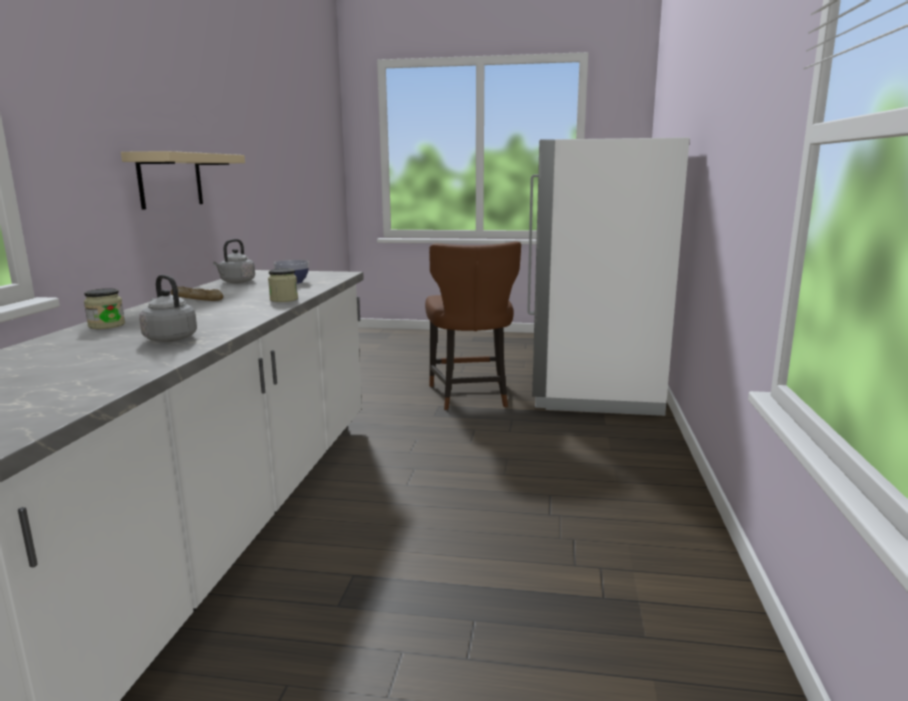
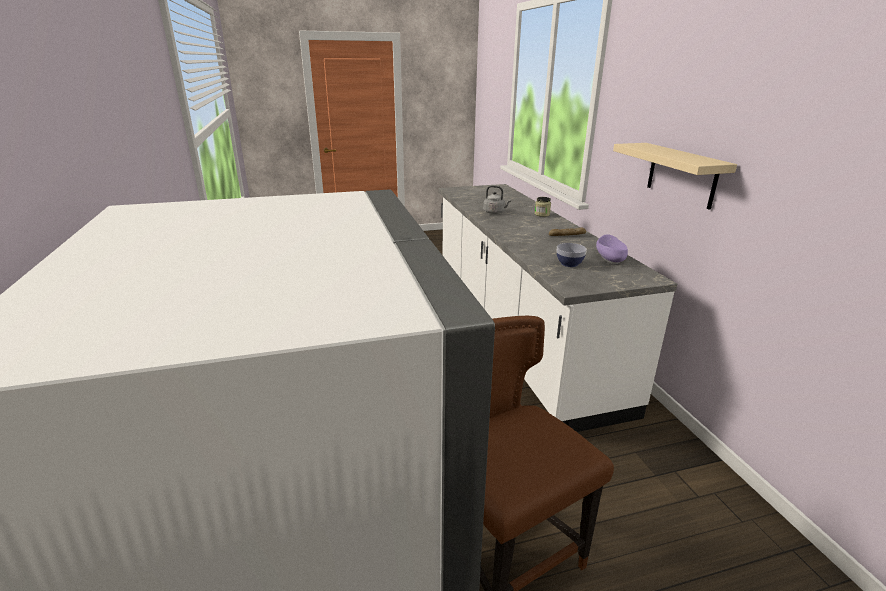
camera: 155 degrees right, 10 degrees up
(236, 282) = (609, 258): grey kettle -> purple bowl
(284, 299) = (517, 242): jar -> none

